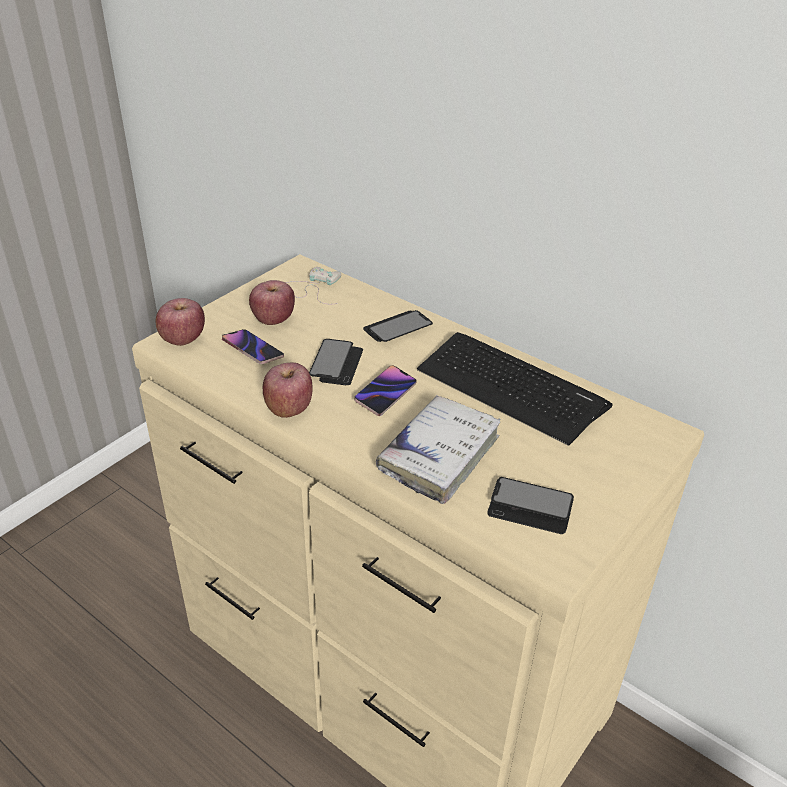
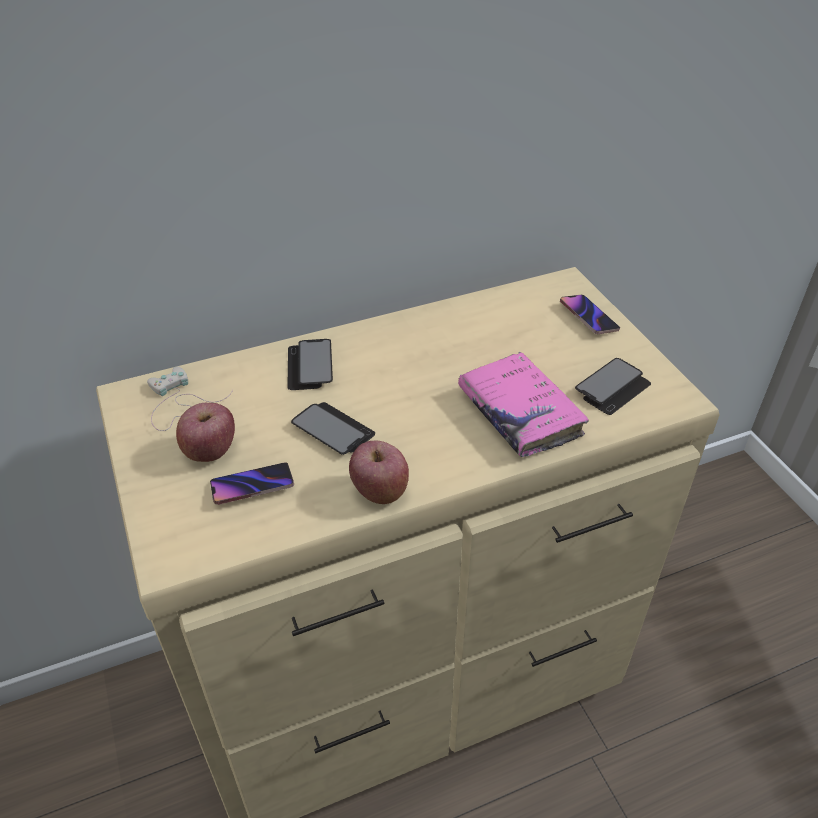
camera: 60 degrees left, 5 degrees up
(183, 339) = (176, 542): apple -> none
(385, 393) = (407, 413): phone -> phone (588, 317)
(439, 456) = (519, 413): white book -> pink book
(511, 387) = (456, 334): keyboard -> none

